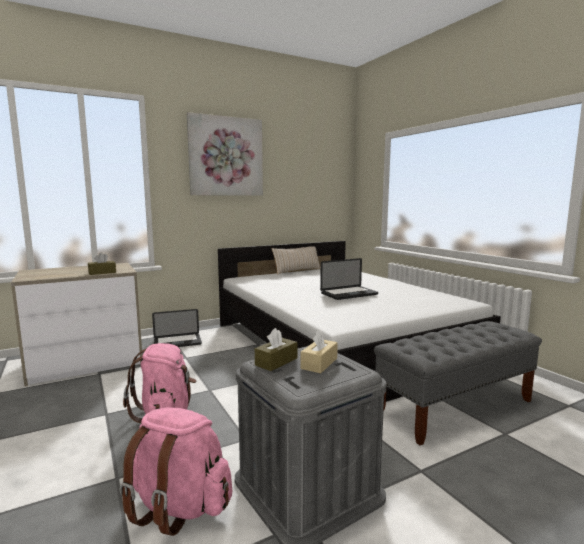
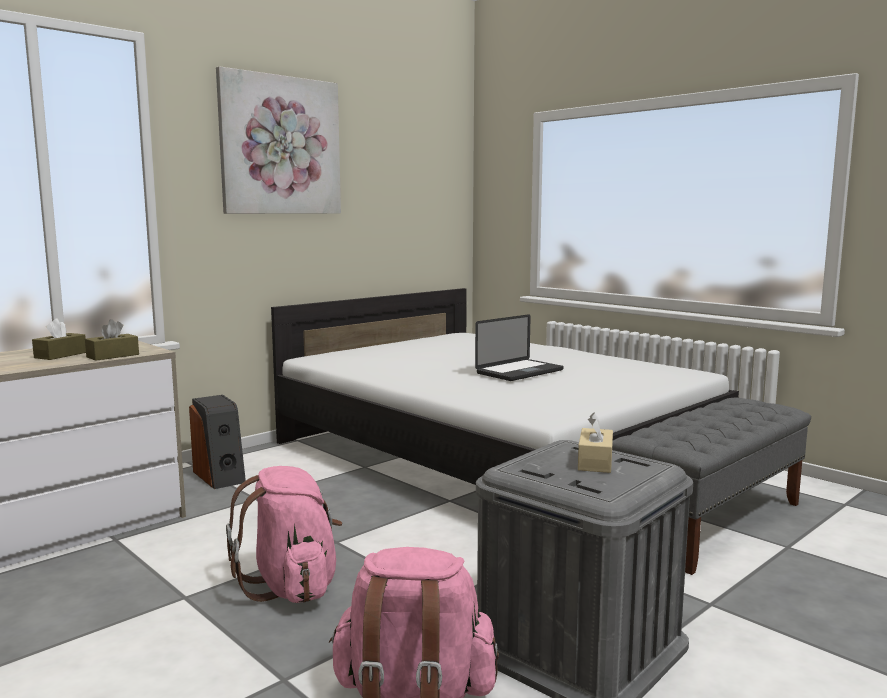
camera: 15 degrees left, 0 degrees up
(177, 342) = (220, 476): laptop -> speaker
(276, 362) = (534, 465): brown tissue box -> brown tissue box (60, 355)
(297, 271) = (398, 341): beige pillow -> none

